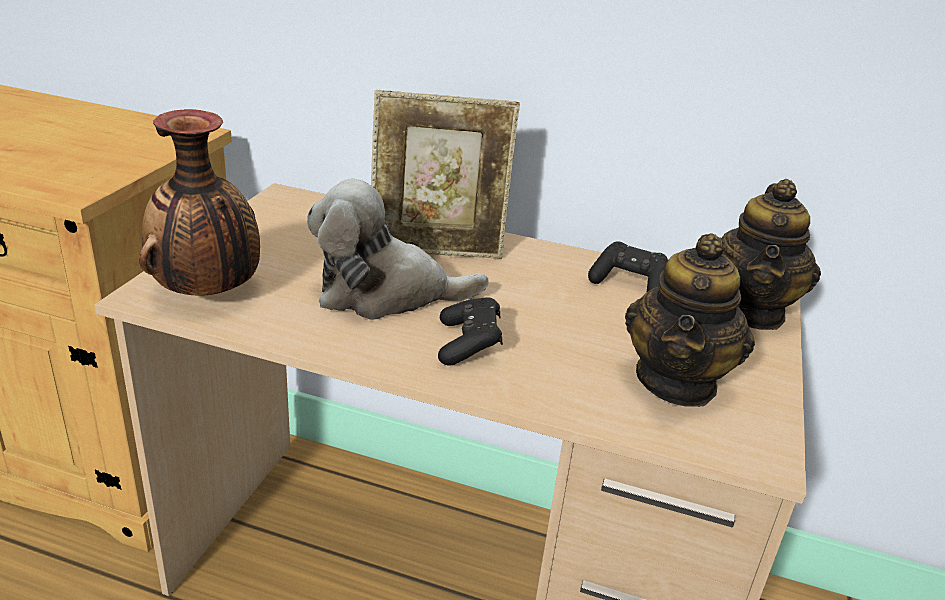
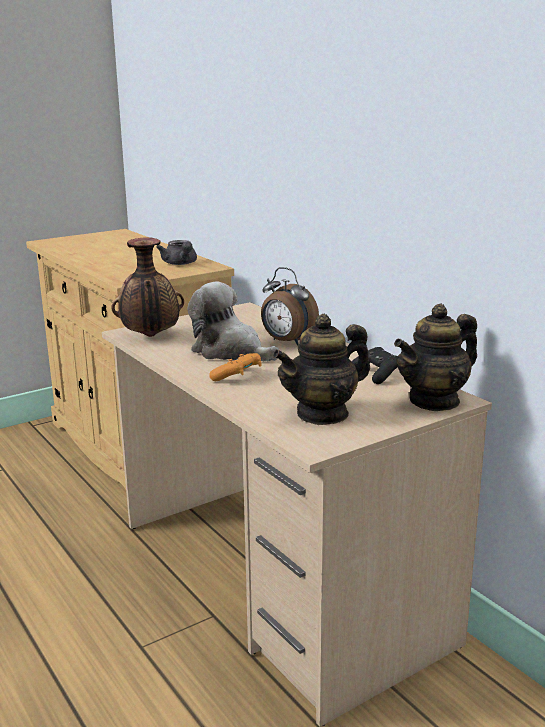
camera: 40 degrees right, 10 degrees down
(124, 133) = (180, 264): none -> grey teapot
(437, 252) = (287, 342): picture frame -> alarm clock
(469, 344) = (238, 377): black game controller -> orange game controller

